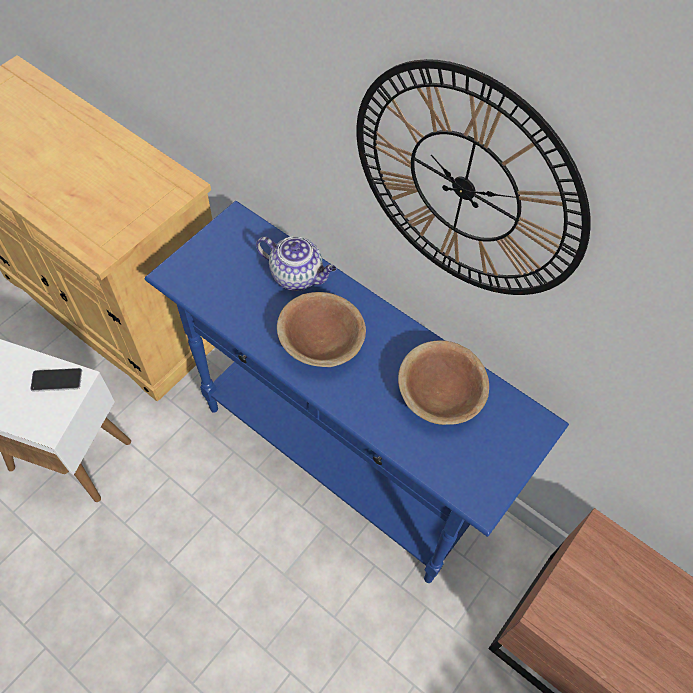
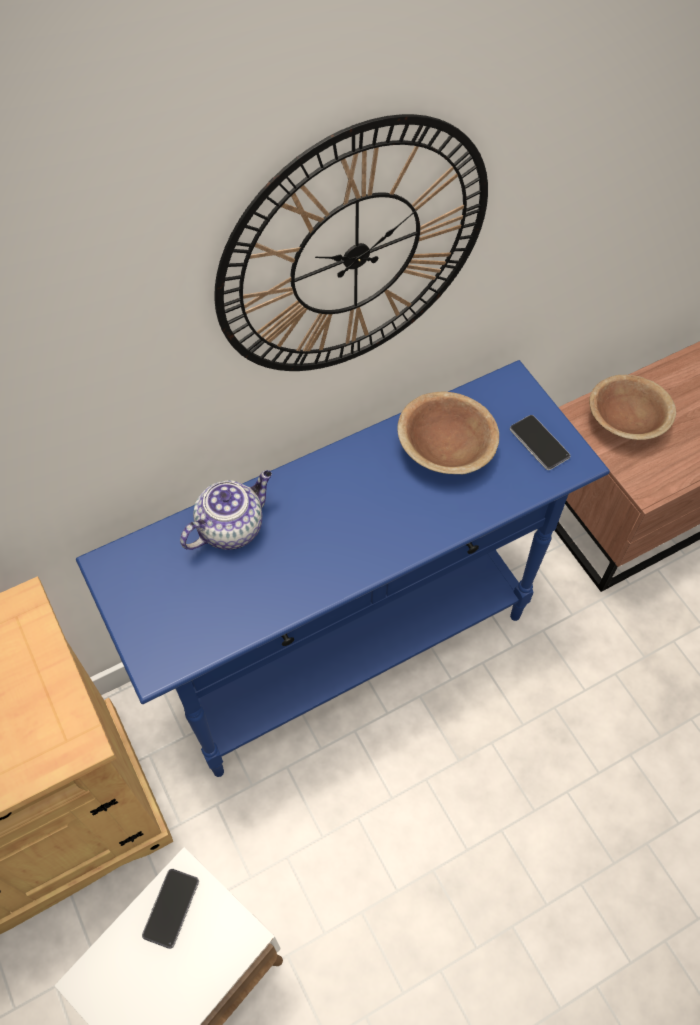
camera: 65 degrees left, 0 degrees up
(321, 341) = (333, 533): brown bowl -> brown bowl (626, 421)
(484, 465) = (539, 443): none -> phone

